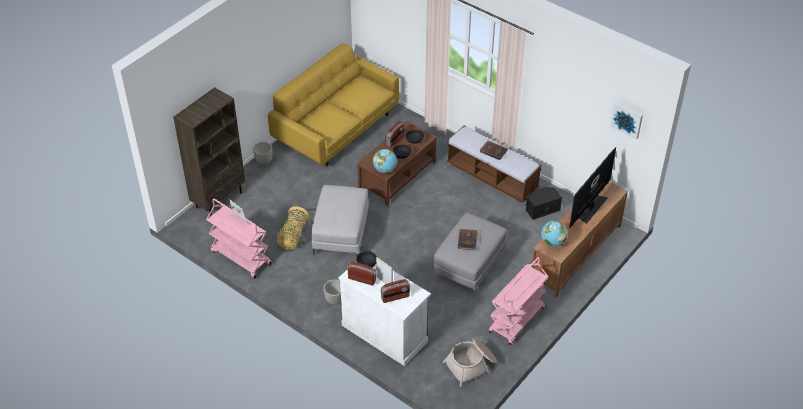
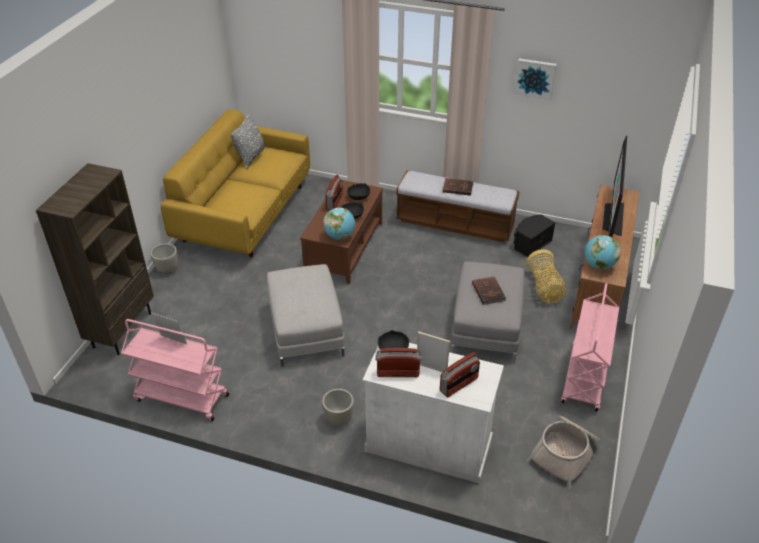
camera: 20 degrees left, 5 degrees down
(293, 236) = (244, 350): basket -> basket (544, 288)
(350, 85) = (251, 157): none -> grey pillow
(627, 119) = (638, 95): picture -> picture (535, 78)

